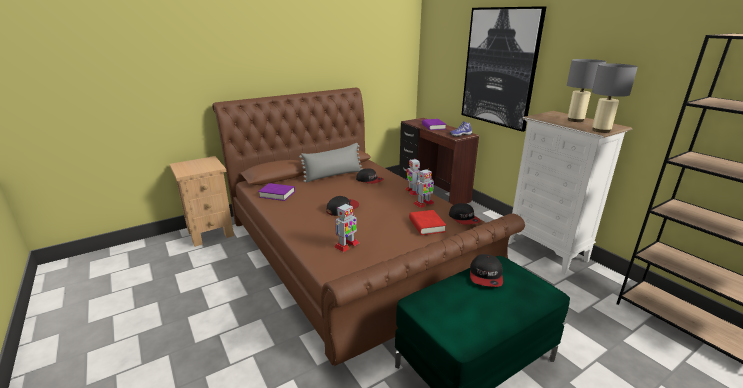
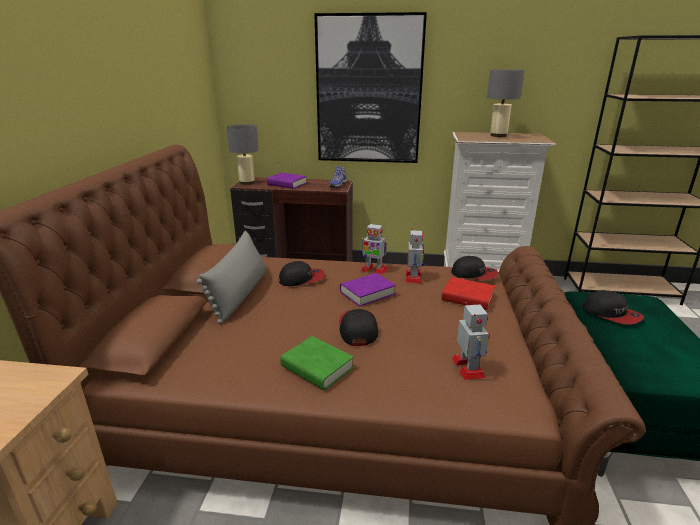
camera: 50 degrees left, 0 degrees up
(277, 194) = (219, 364): purple book -> purple book (367, 293)
(299, 212) = (317, 367): none -> green book
(601, 130) = (542, 139): grey table lamp -> grey table lamp (247, 183)

